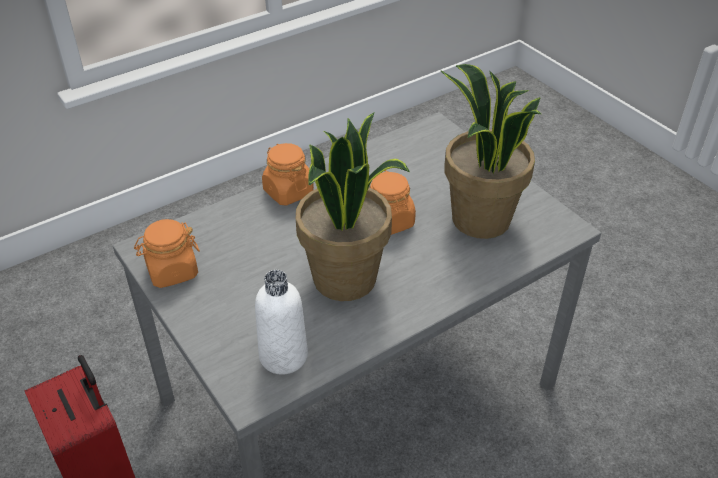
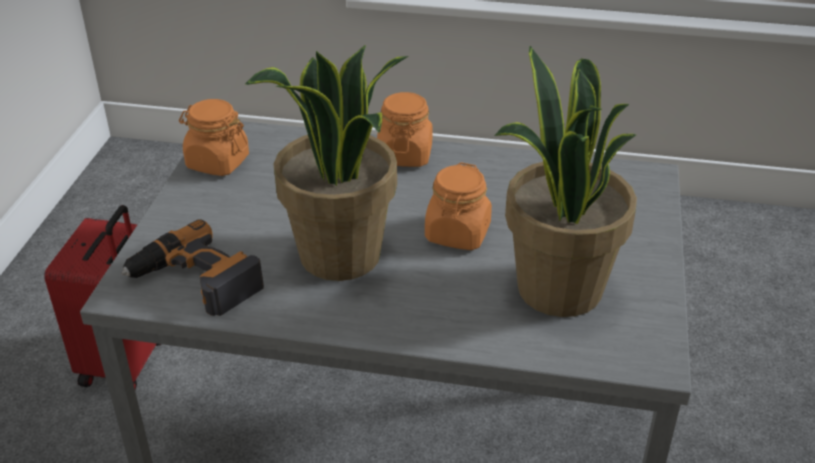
camera: 45 degrees right, 5 degrees down
(283, 356) = (195, 281): white bottle -> power drill

